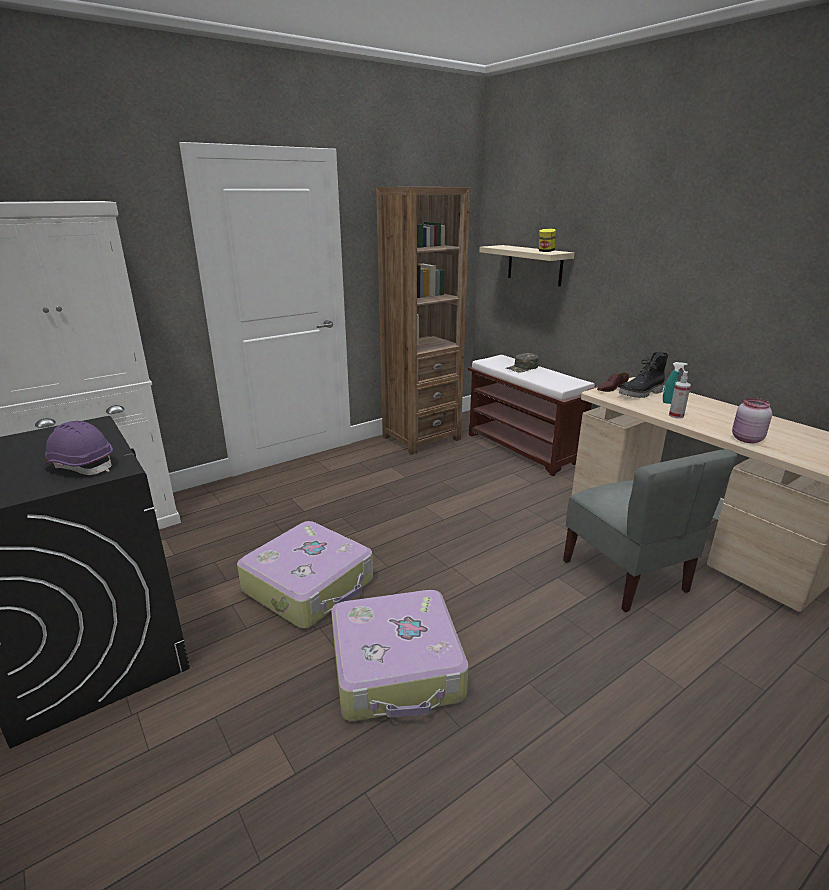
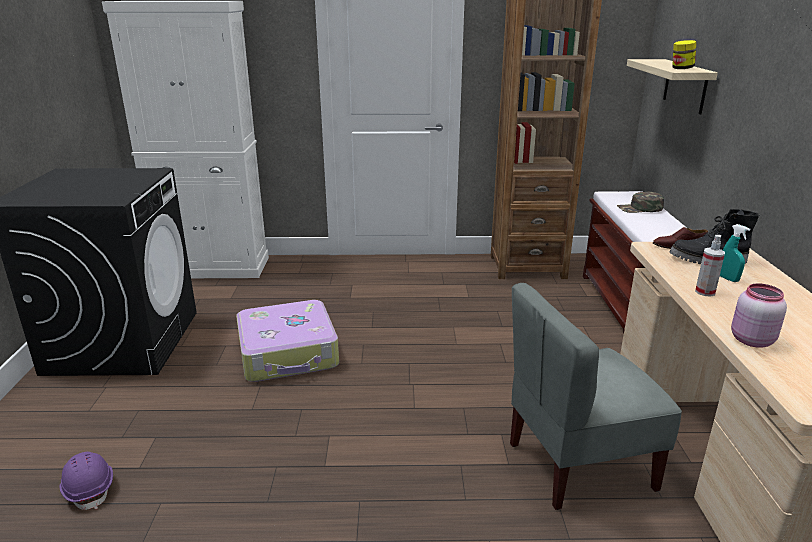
camera: 35 degrees right, 0 degrees up
(81, 466) = (102, 194): purple hard hat -> purple hard hat (90, 489)
(397, 668) = (276, 438): suitcase -> none
(626, 576) = (578, 465): grey chair -> grey chair turned 60 degrees clockwise

